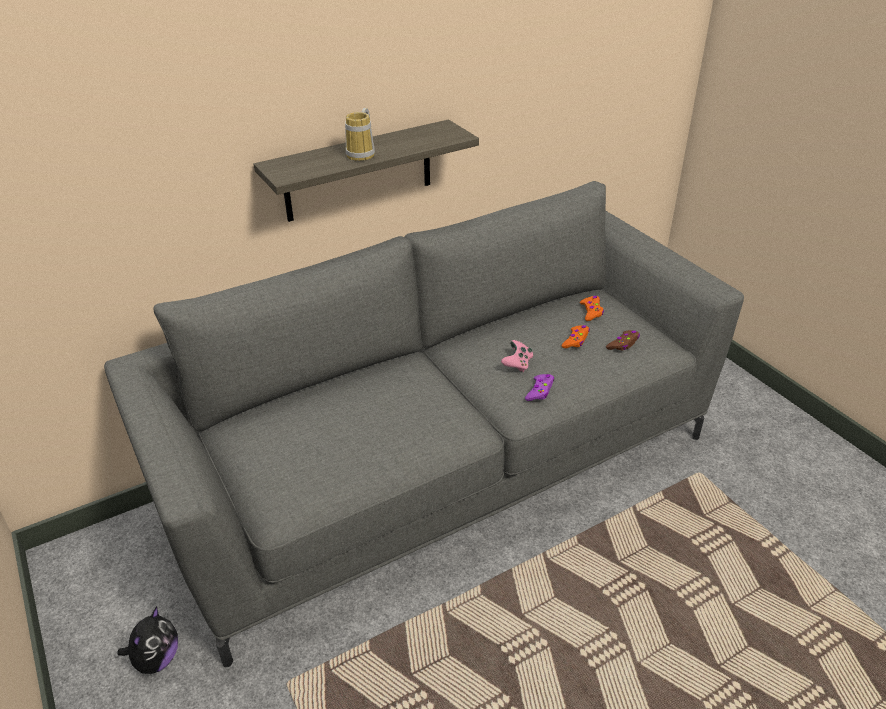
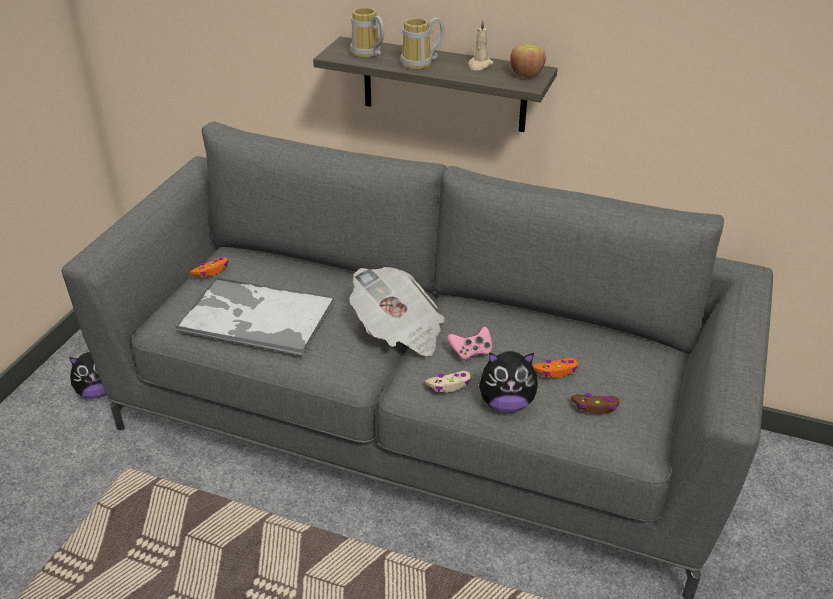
camera: 50 degrees right, 0 degrees up
(309, 165) = (367, 54): none -> mug
(347, 448) = (256, 317): none -> tray
(402, 138) = (479, 65): none -> beige candle
(444, 131) = (526, 75): none -> apple
(454, 384) = (399, 331): none -> newspaper
(540, 391) = (449, 385): purple game controller -> beige game controller
(581, 377) = (506, 403): none -> plush toy
(591, 311) = (620, 360): orange game controller -> orange game controller (211, 271)

